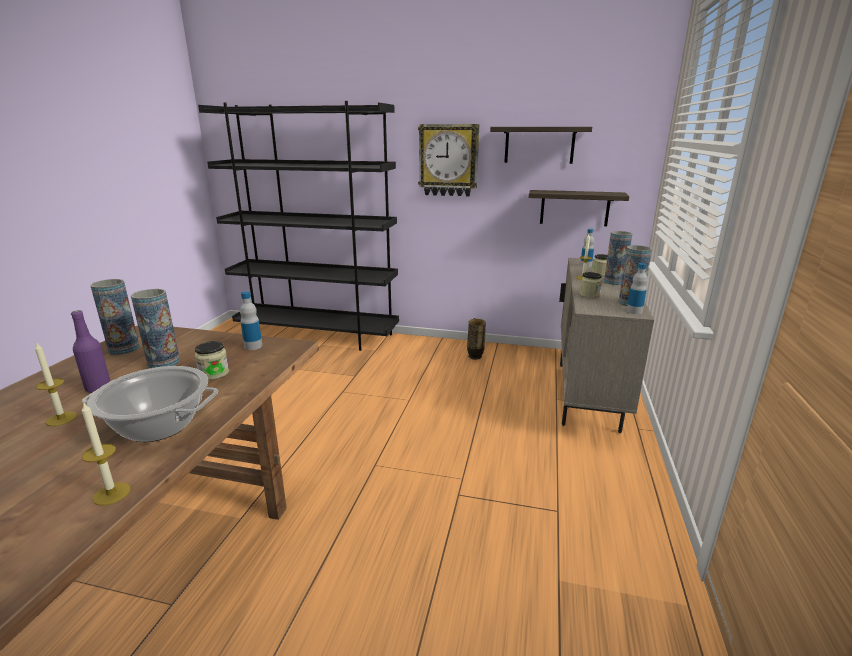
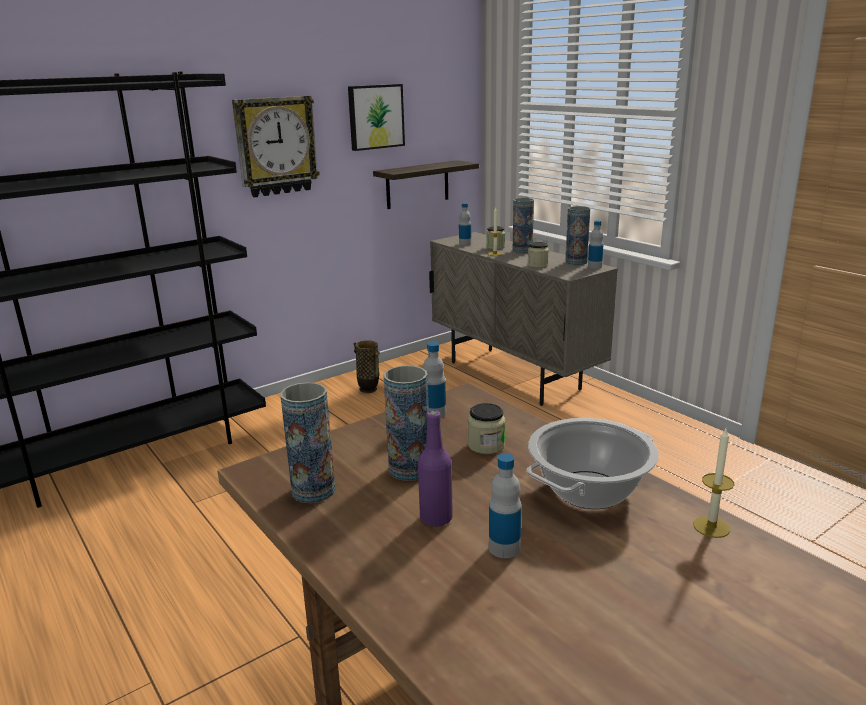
camera: 50 degrees left, 0 degrees up
(61, 419) = (504, 548): candle -> bottle
(539, 145) = (375, 117): shelf -> picture

